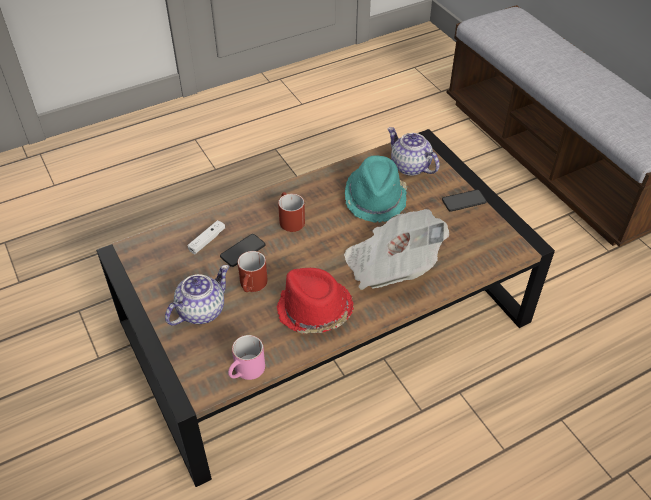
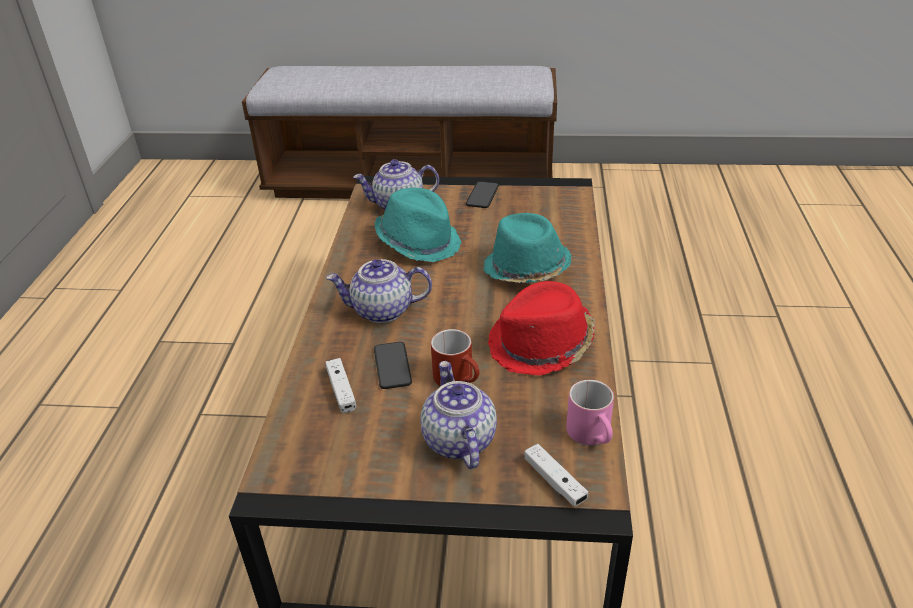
camera: 55 degrees left, 10 degrees down
(196, 369) = (554, 481): none -> white game controller
(289, 219) = (382, 311): red mug -> teapot
(391, 266) = (526, 269): newspaper -> turquoise hat

